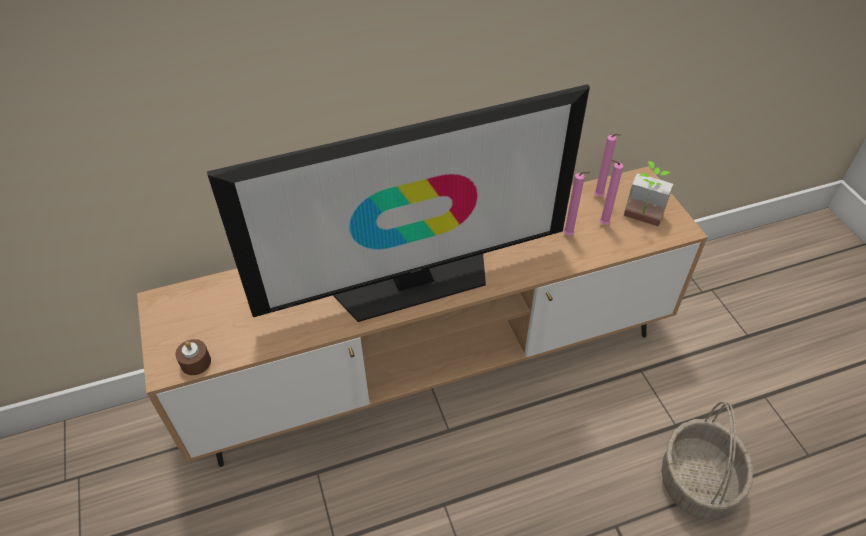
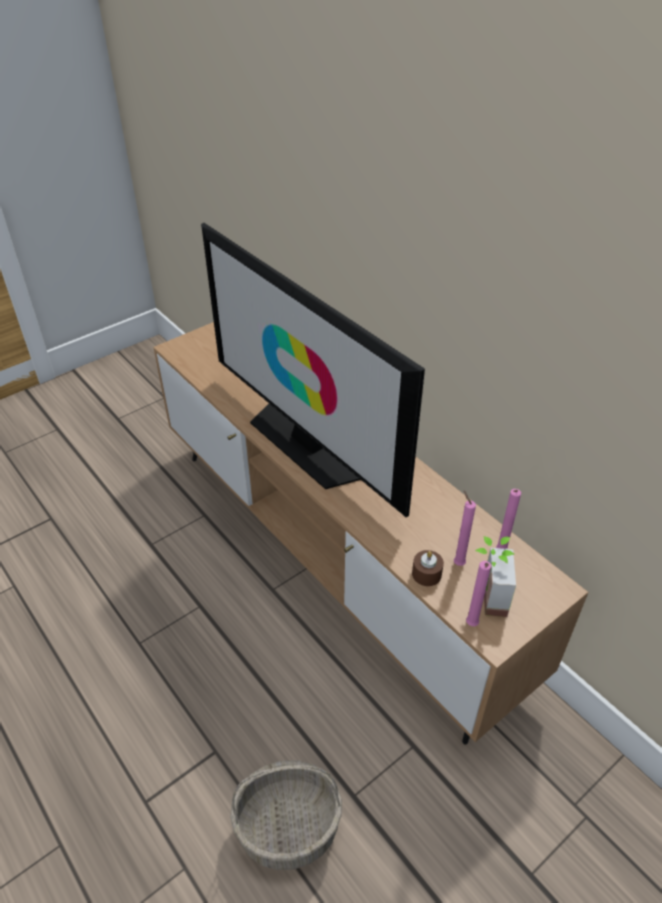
camera: 70 degrees right, 5 degrees down
(196, 362) = (183, 358): brown candle -> brown candle (426, 574)
(569, 235) = (424, 538): pink candle -> pink candle (471, 625)

